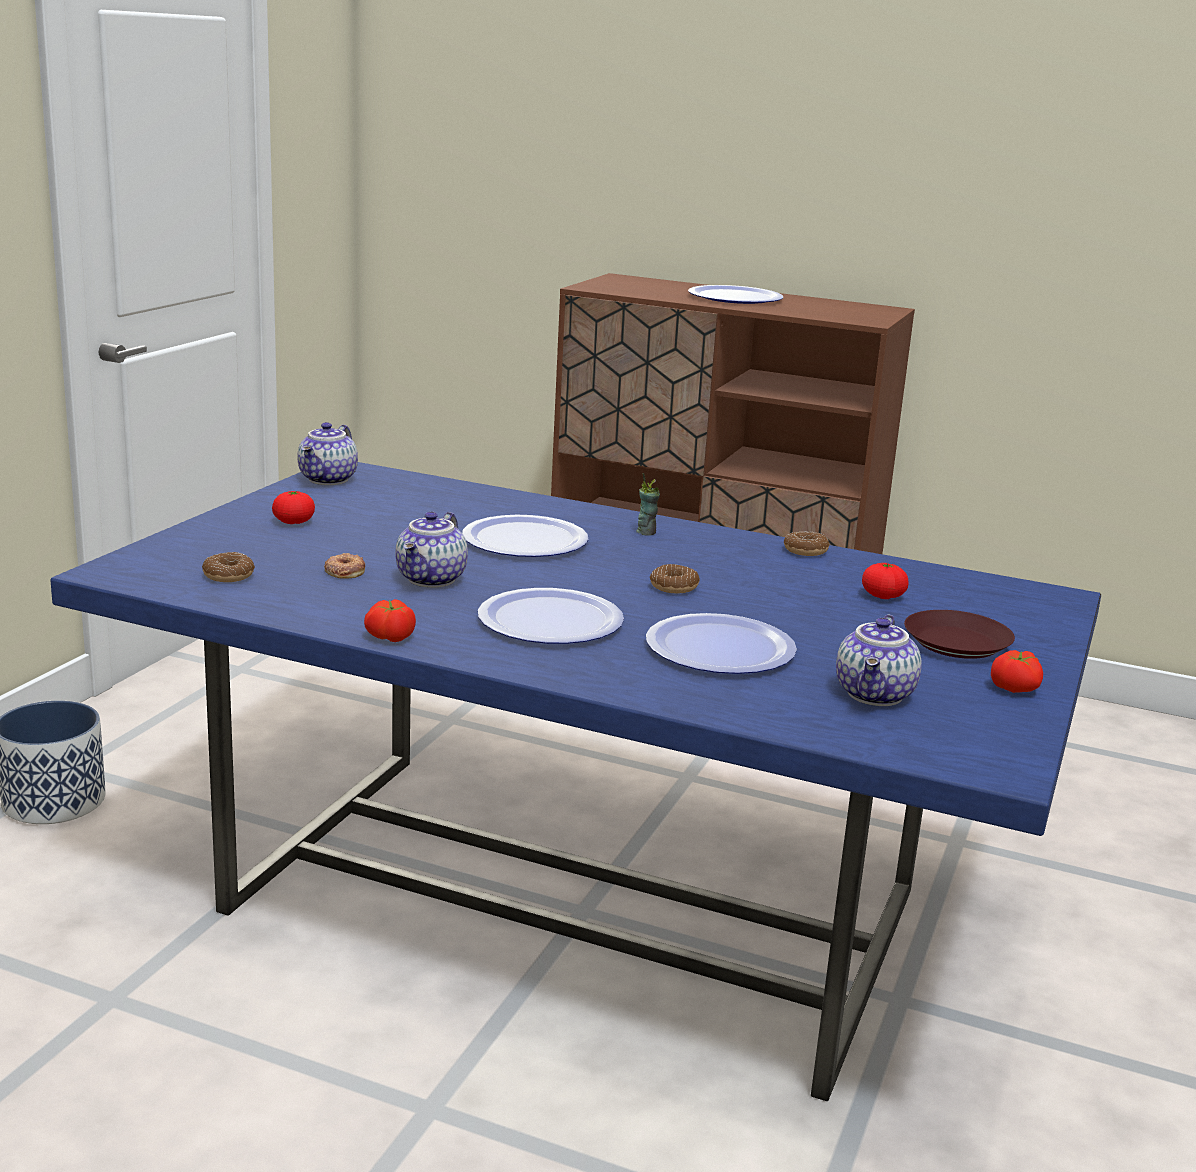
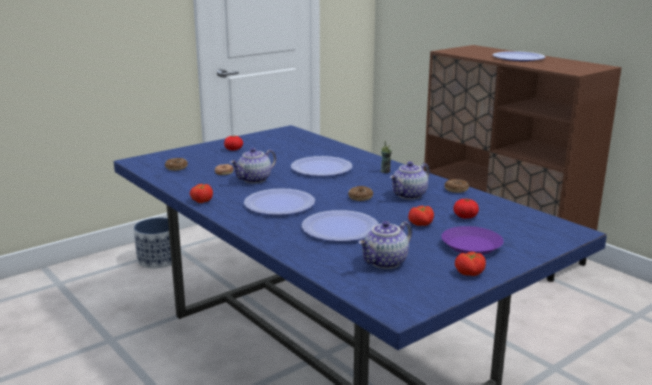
camera: 30 degrees right, 0 degrees up
(329, 480) = (274, 134): teapot -> teapot (409, 195)
(836, 619) = (421, 224): none -> tomato
(957, 643) = (471, 246): brown plate -> purple plate

